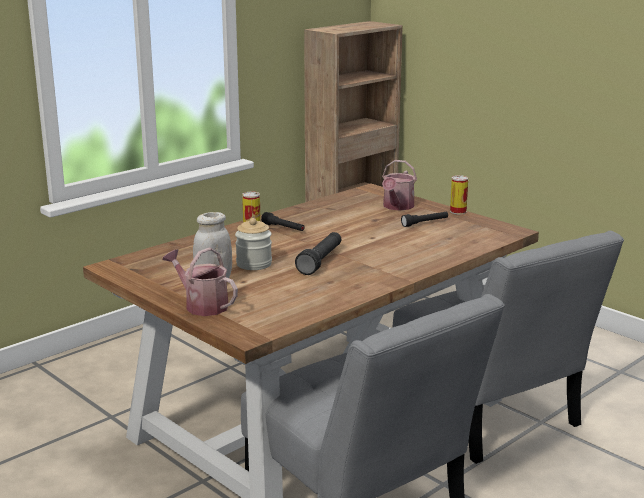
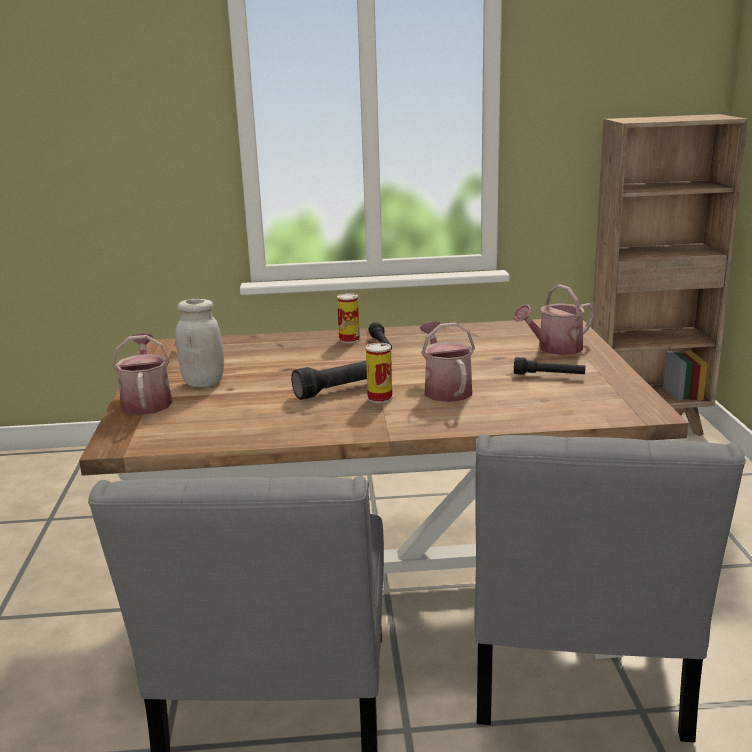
camera: 40 degrees right, 0 degrees up
(254, 264) = (276, 374): jar -> none
(383, 246) = (445, 389): none -> watering can
(458, 211) = (621, 371): can -> can (379, 398)

